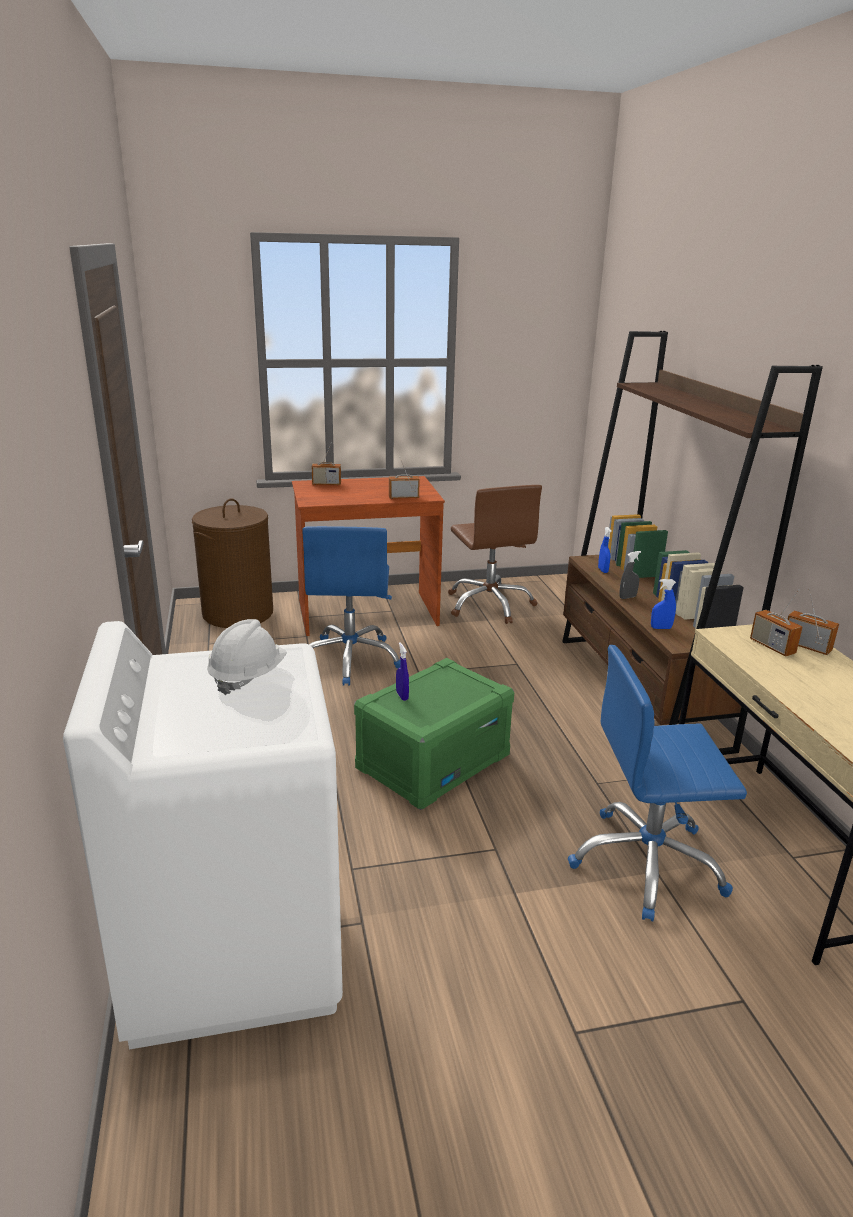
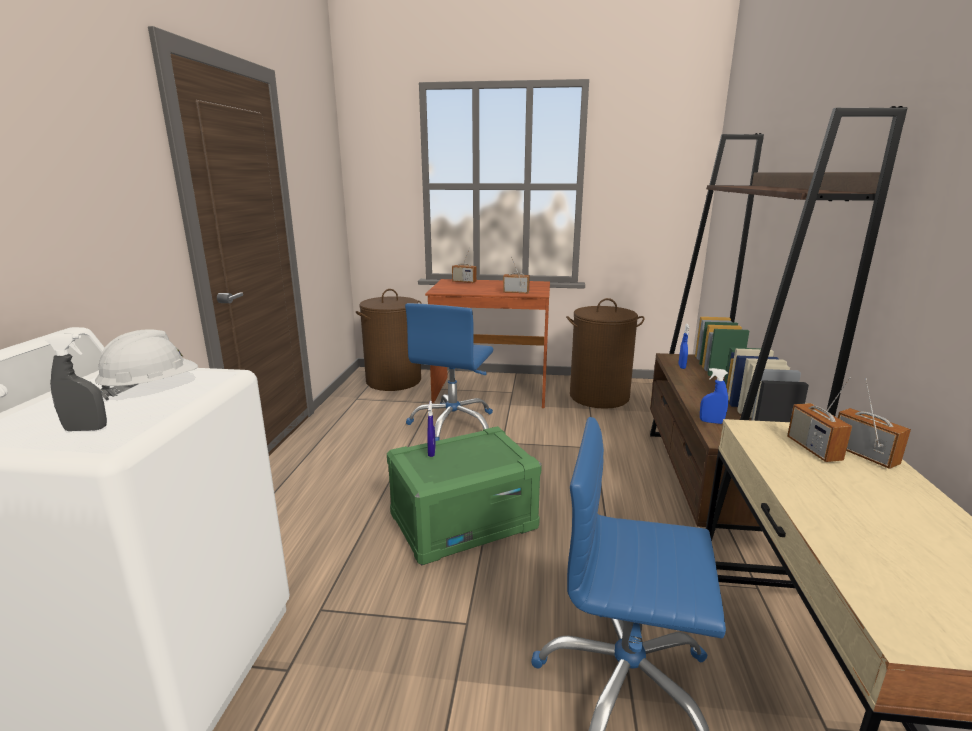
camera: 20 degrees right, 5 degrees down
(490, 605) = (599, 397): brown office chair -> brown laundry basket
(627, 597) = (692, 391): grey spray bottle -> grey spray bottle (86, 429)

